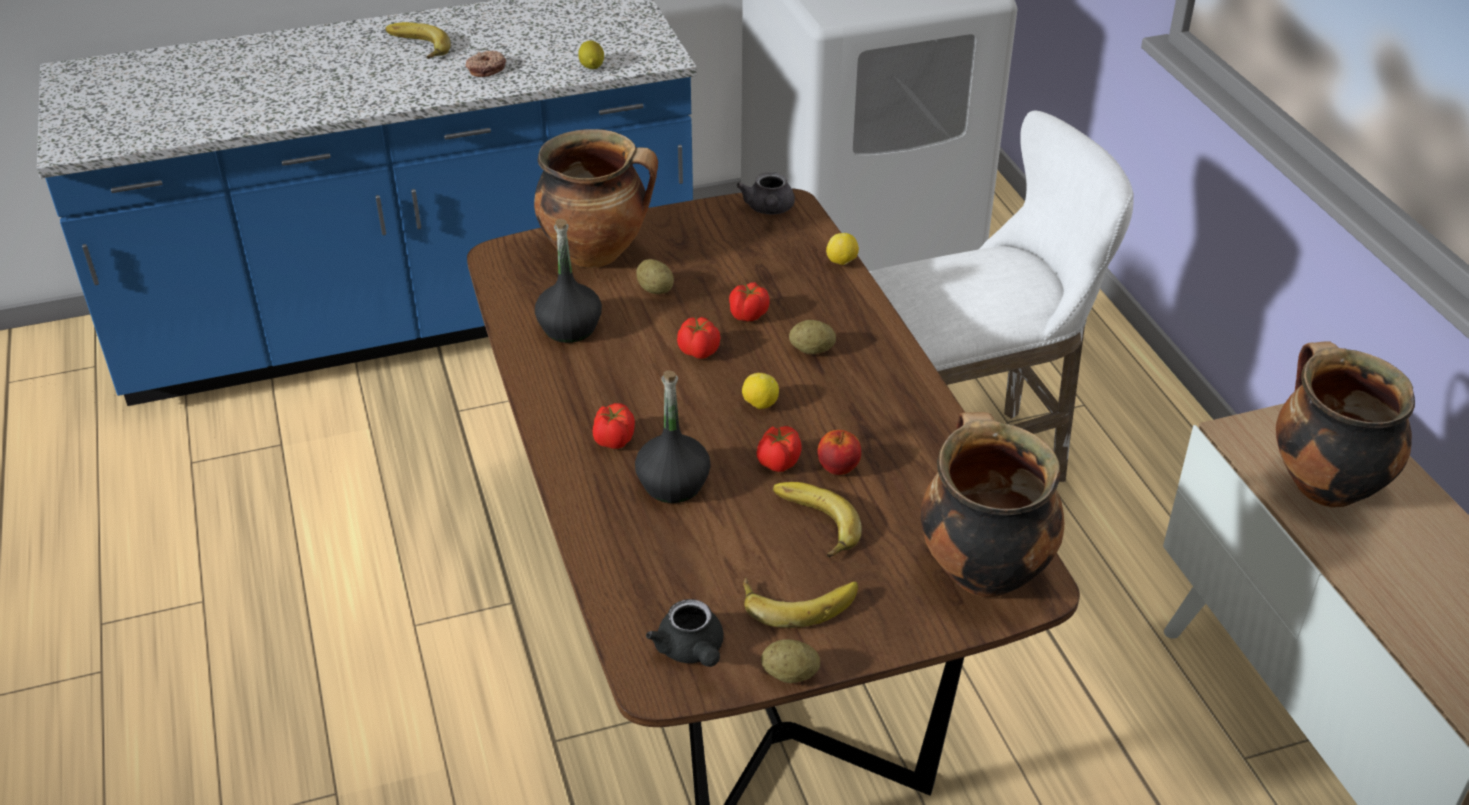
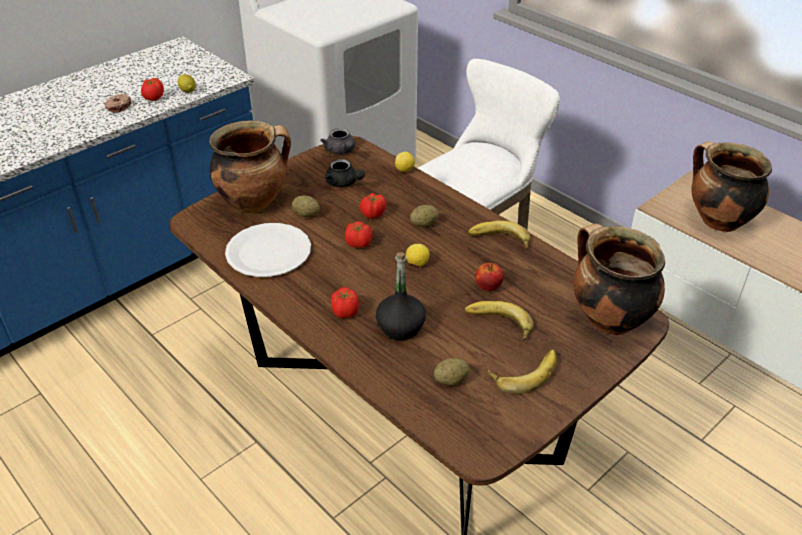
camera: 25 degrees left, 0 degrees up
(415, 47) = (59, 103): banana -> banana (499, 241)
(570, 328) = (269, 252): black bottle -> white plate
(692, 651) = (485, 426): black teapot -> black teapot (344, 183)
(778, 462) = (452, 294): tomato -> tomato (153, 98)
(790, 674) = (551, 419): potato -> potato (451, 380)

